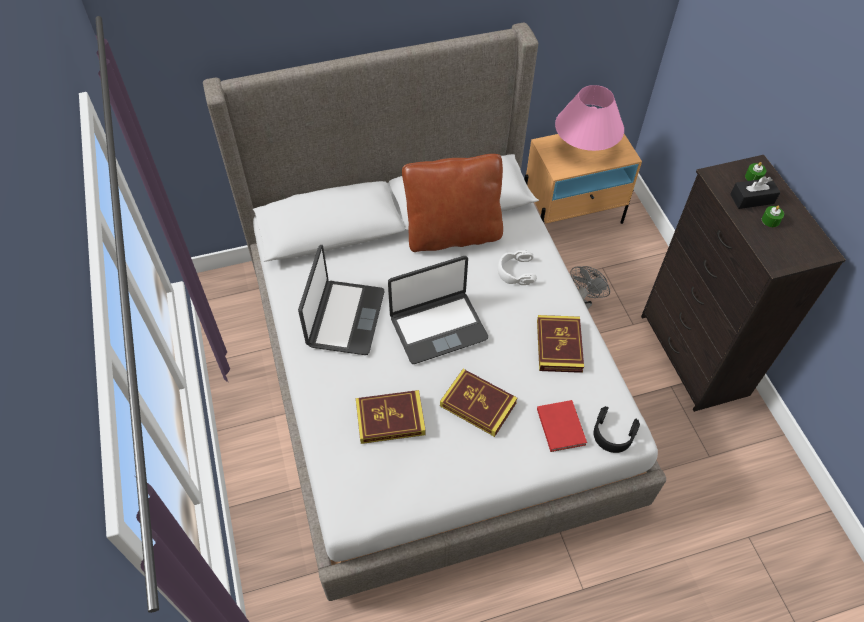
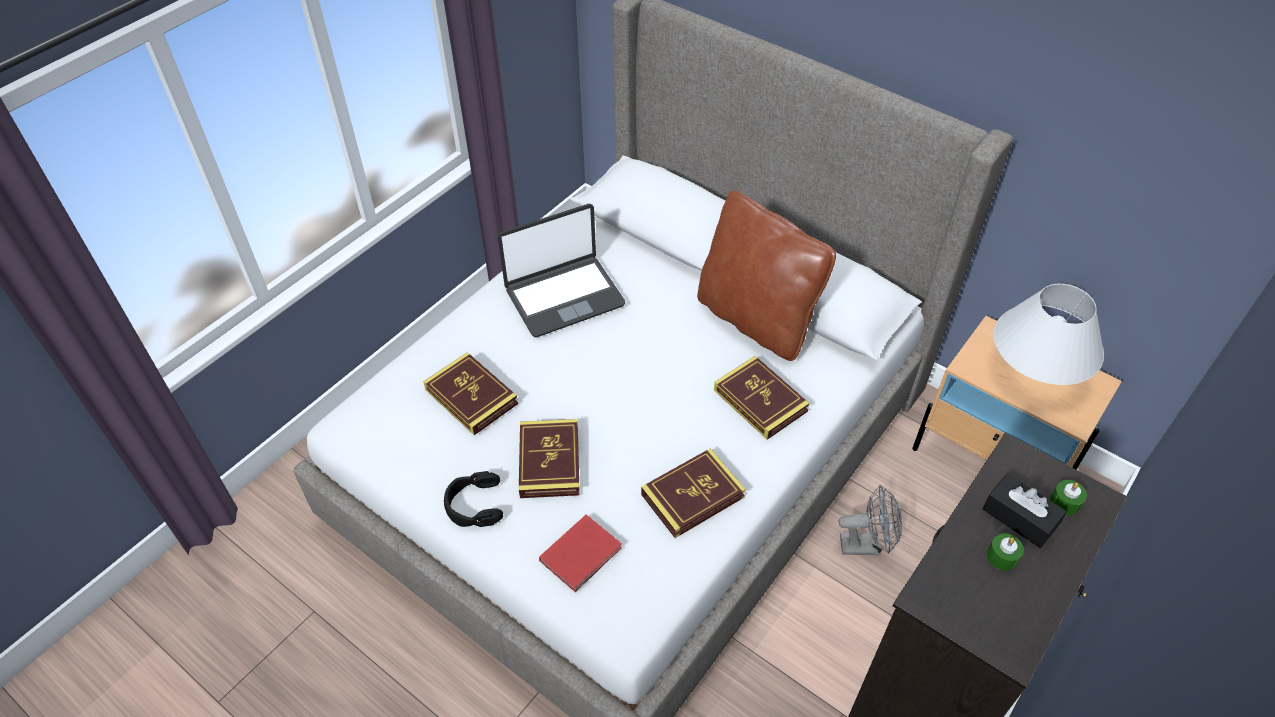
camera: 55 degrees right, 5 degrees down
(438, 327) = (618, 373): laptop -> none
(515, 271) = (760, 400): white headphones -> book
(585, 148) = (1034, 372): pink table lamp -> white table lamp
(613, 434) = (613, 614): black headphones -> black headphones (474, 505)

